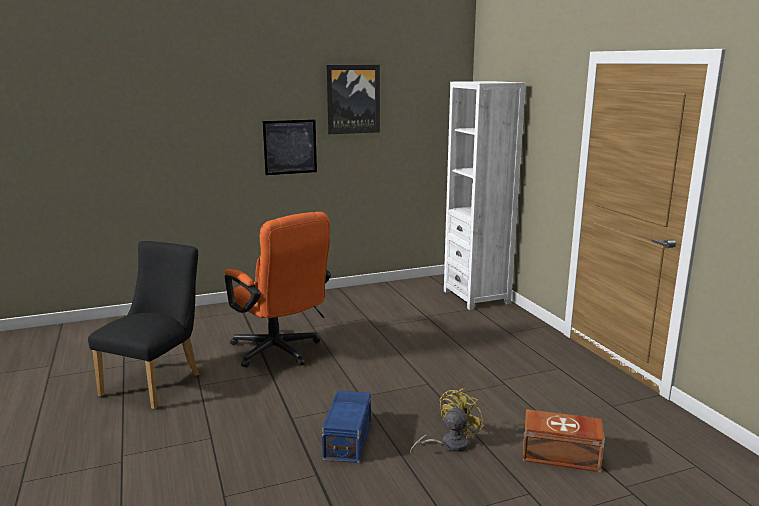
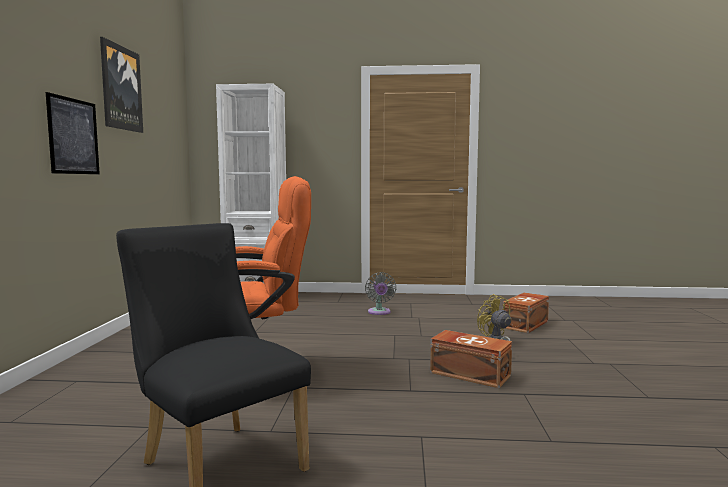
camera: 65 degrees left, 10 degrees down
(349, 439) = (469, 373): blue storage box -> brown storage box
(496, 360) = (379, 312): none -> grey fan

